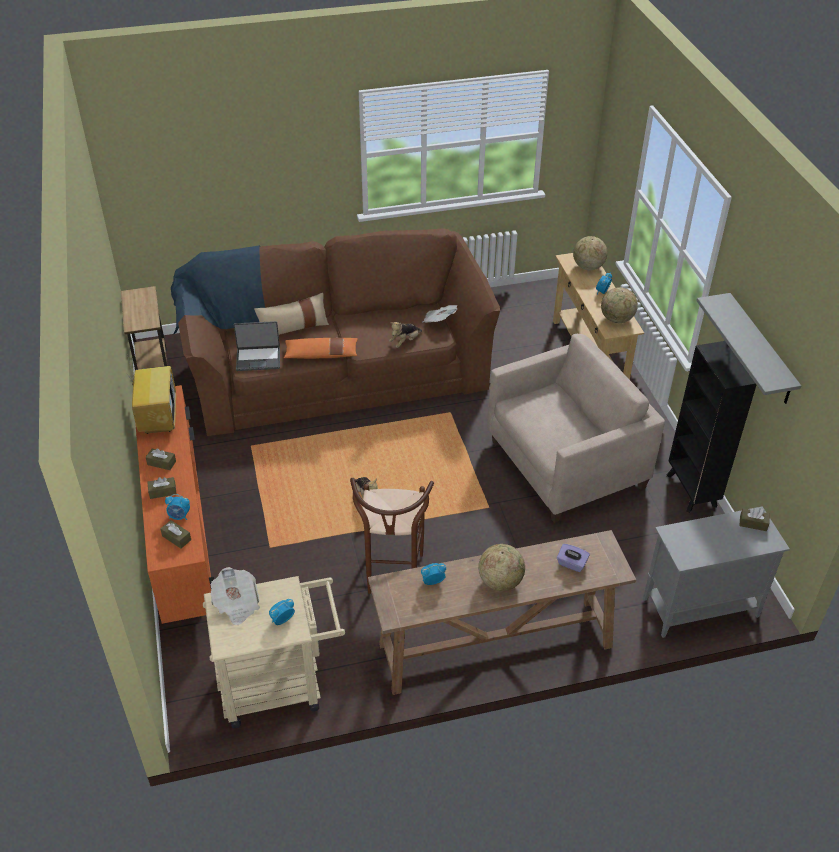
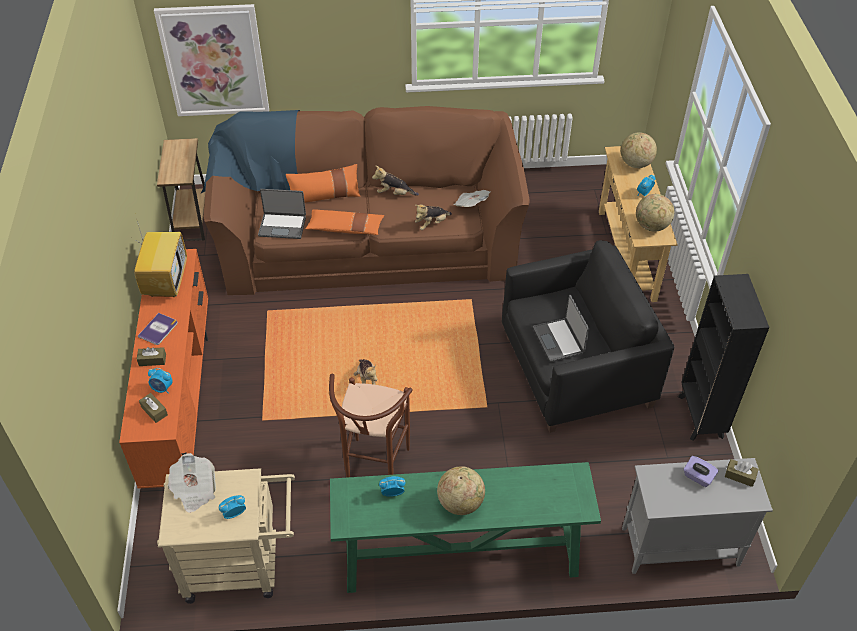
camera: 10 degrees right, 5 degrees up
(161, 463) = (158, 329): brown tissue box -> book
(169, 206) = (214, 61): none -> picture
(293, 328) = (325, 196): beige pillow -> orange pillow
(361, 319) = (394, 193): none -> plush toy
(494, 646) = (459, 557): brown console table -> green console table
(553, 431) = (559, 340): none -> laptop
(565, 463) = (576, 369): beige armchair -> black armchair
(571, 564) = (538, 494): purple tissue box -> purple tissue box (698, 477)
(760, 350) = (777, 293): grey shelf -> none

